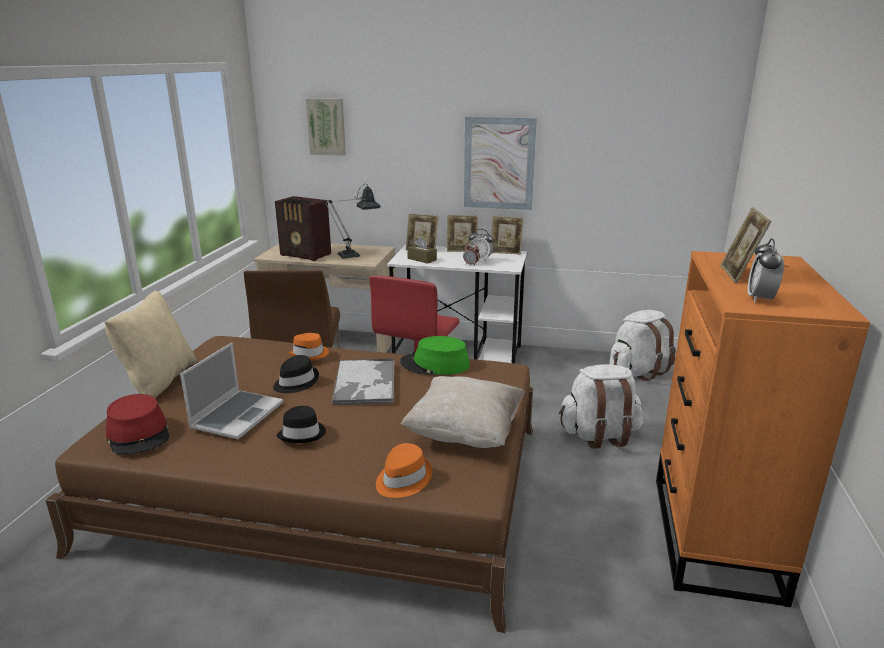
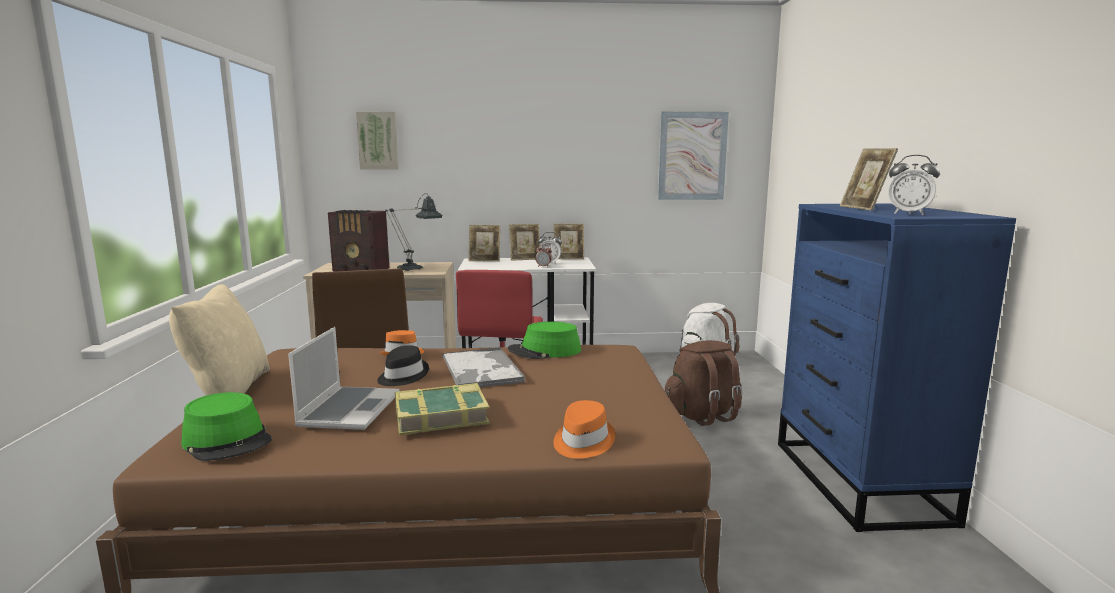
camera: 15 degrees left, 10 degrees down
(139, 435) = (228, 440): red hat -> green hat
(302, 433) = (441, 416): black hat -> book
(422, 259) = (491, 266): brown tissue box -> none
(465, 434) = (618, 399): beige pillow -> none
(499, 163) = (557, 173): picture -> picture (692, 156)
(599, 435) = (703, 415): white backpack -> brown backpack
(714, 537) = (859, 482): orange dresser -> blue dresser
(760, 299) = (908, 214): alarm clock -> alarm clock turned 60 degrees counterclockwise

